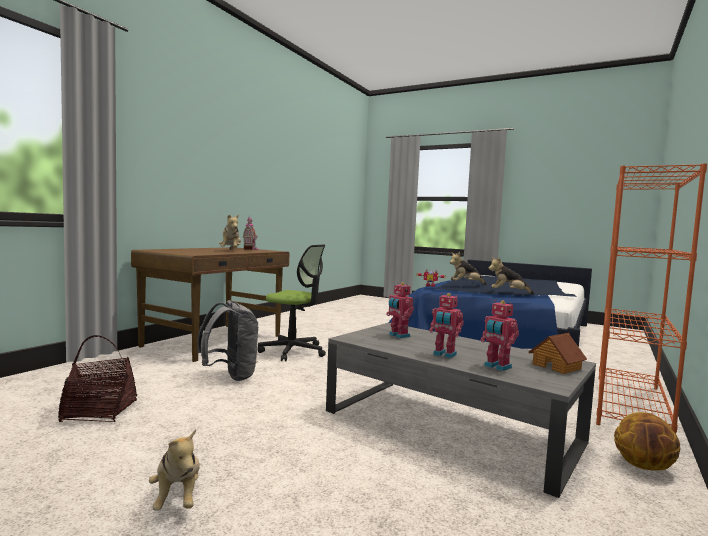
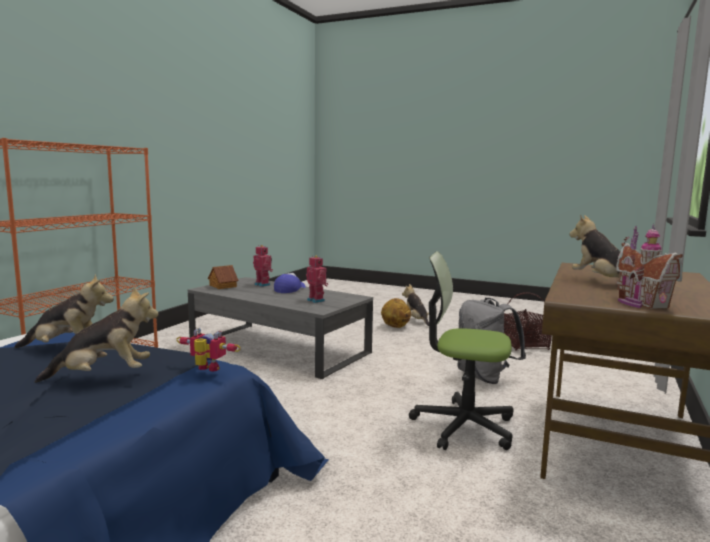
camera: 175 degrees right, 5 degrees up
(444, 355) = (290, 289): toy robot -> cap
(644, 466) = (176, 335): basketball -> basketball (395, 326)

